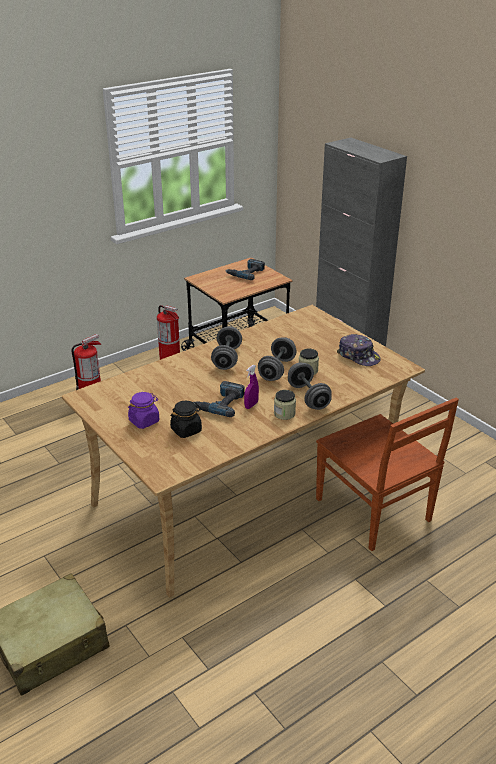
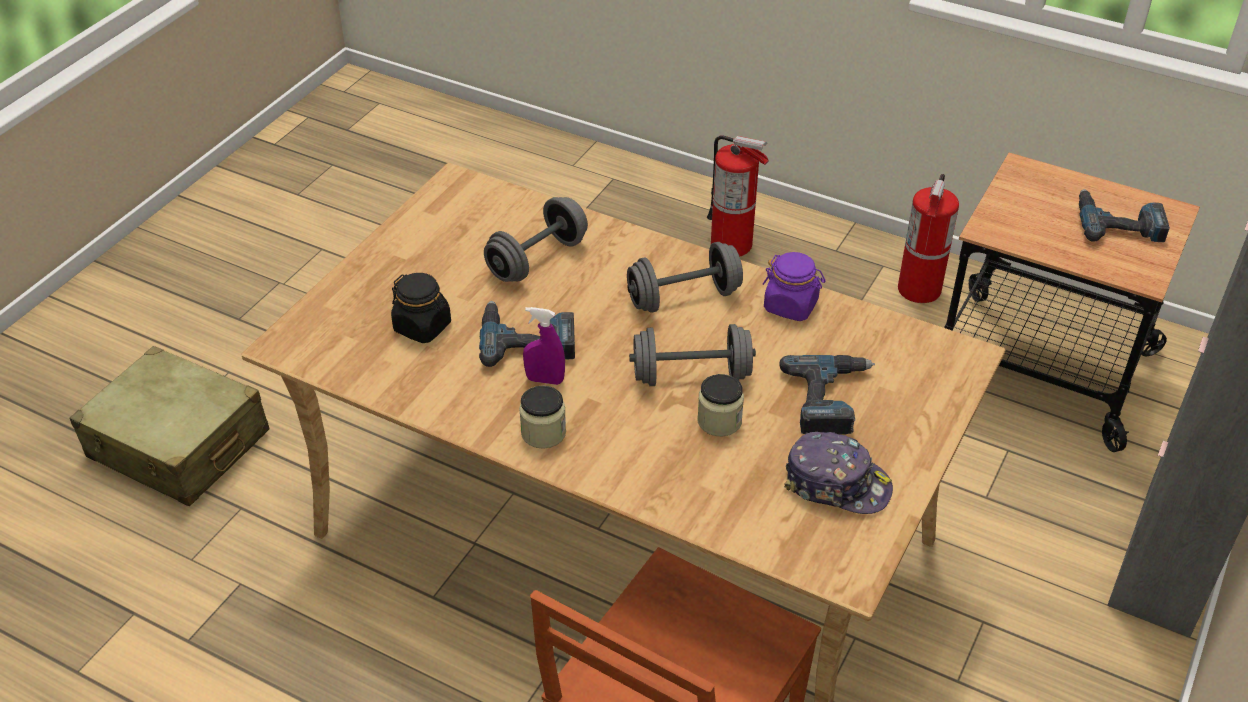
camera: 65 degrees right, 10 degrees up
(144, 421) = (423, 271): purple jar -> purple jar (791, 306)
(308, 397) = (622, 450): grey dumbbell -> grey dumbbell (537, 259)
(313, 344) = (830, 399): none -> power drill
(358, 356) = (837, 484): cap -> cap turned 90 degrees counterclockwise

